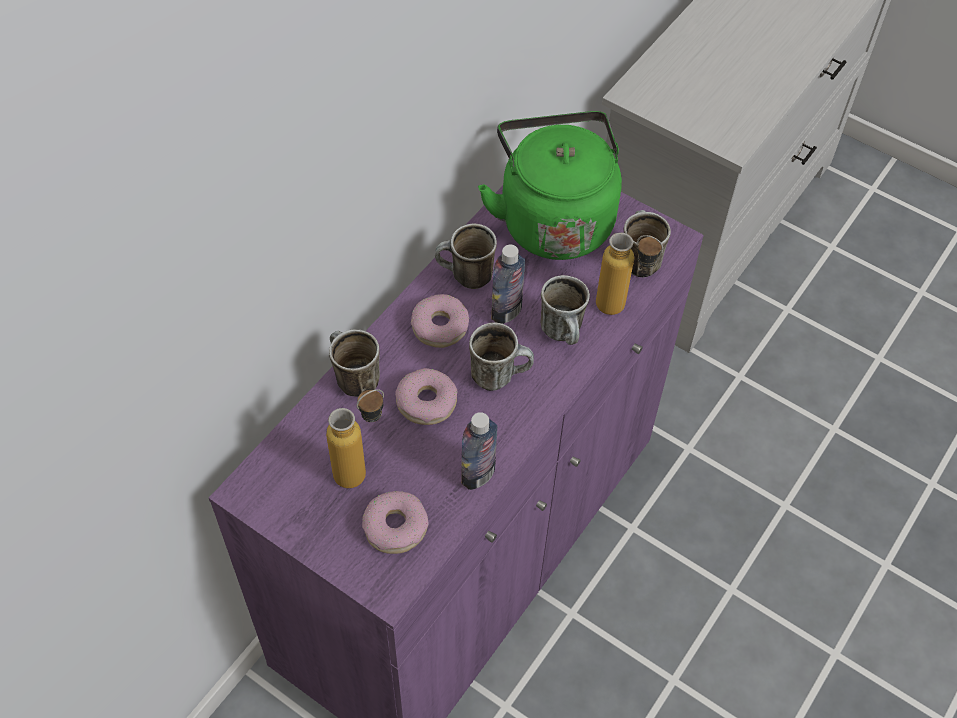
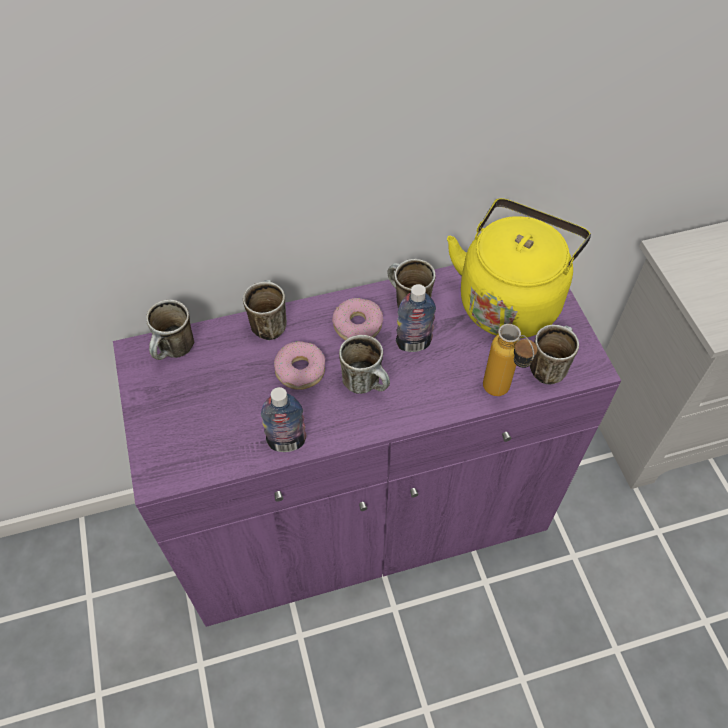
camera: 40 degrees right, 0 degrees up
(362, 469) = (217, 386): bottle -> none
(395, 527) = (200, 439): donut -> none
(553, 219) = (510, 300): green kettle -> yellow kettle
(564, 334) = (441, 385): mug -> mug (175, 352)

